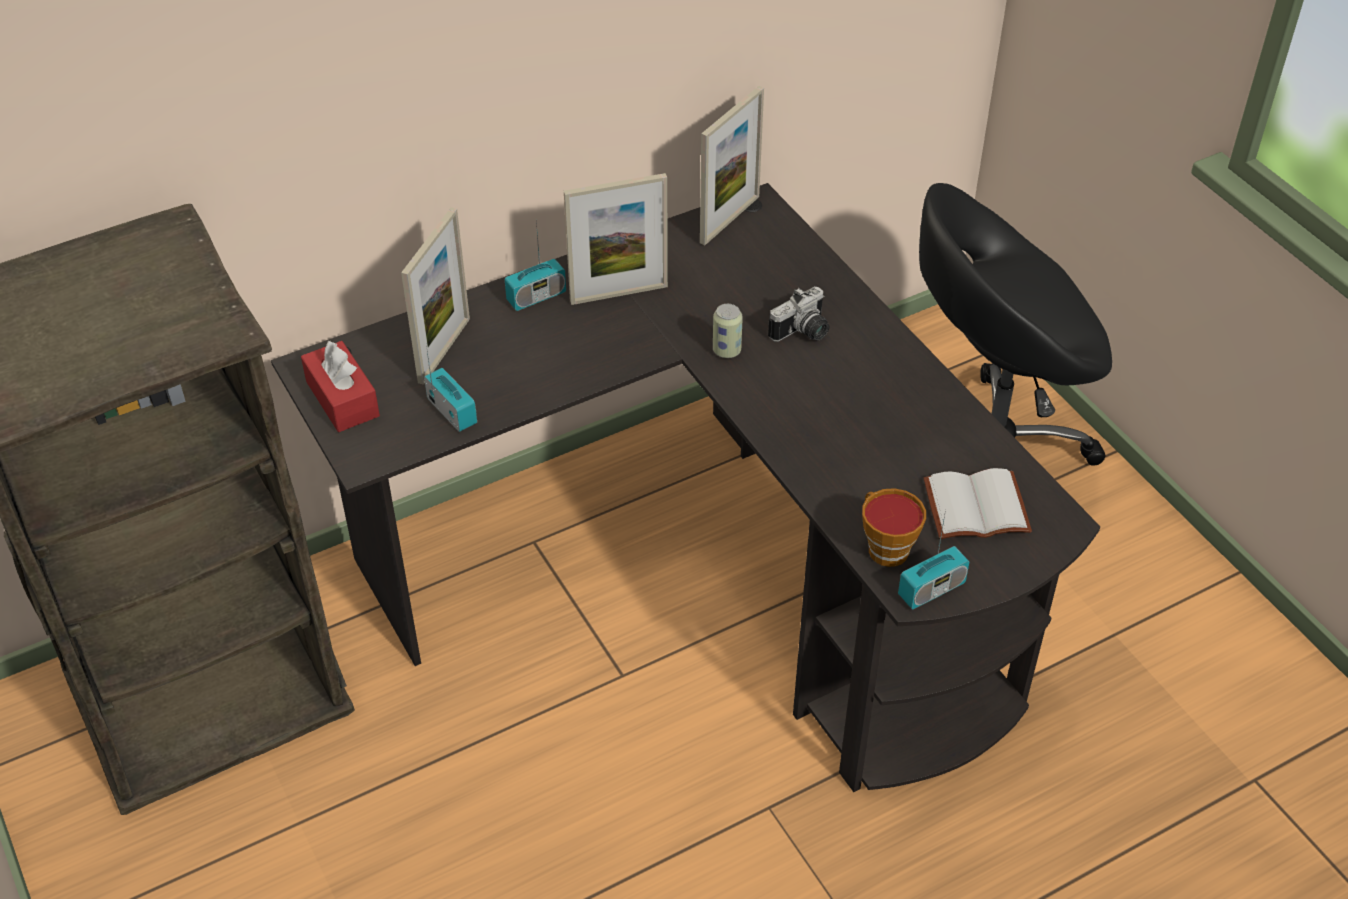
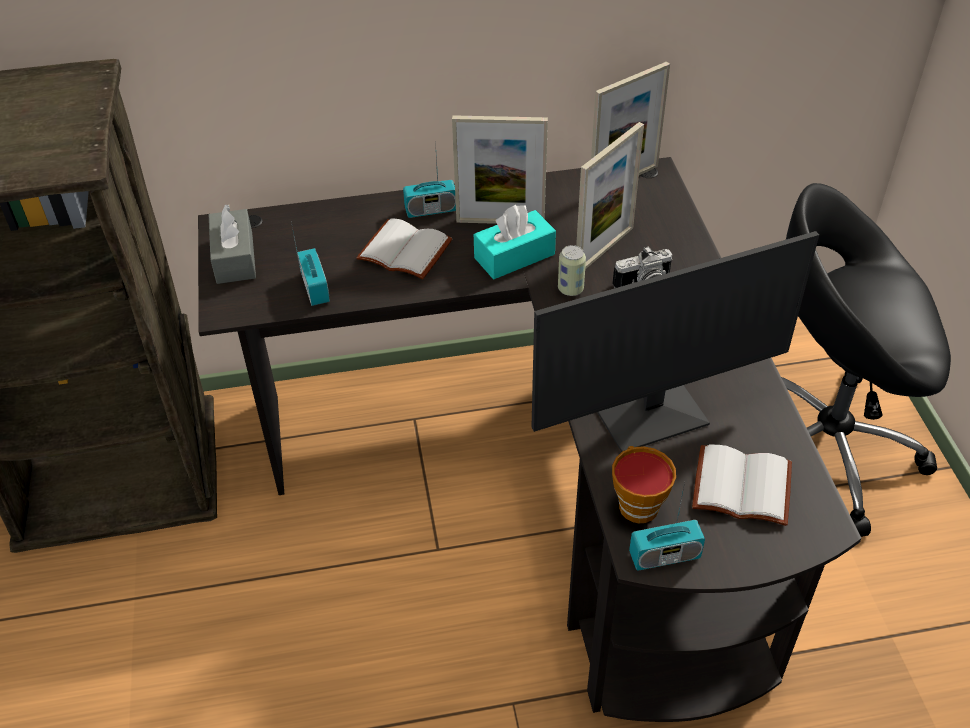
camera: 20 degrees right, 0 degrees up
(342, 399) = (234, 258): red tissue box -> grey tissue box
(444, 350) = (335, 237): picture frame -> picture frame (604, 249)
(532, 347) = (407, 250): none -> white book
(652, 328) = (514, 256): none -> turquoise tissue box
(861, 458) = (650, 413): none -> monitor

